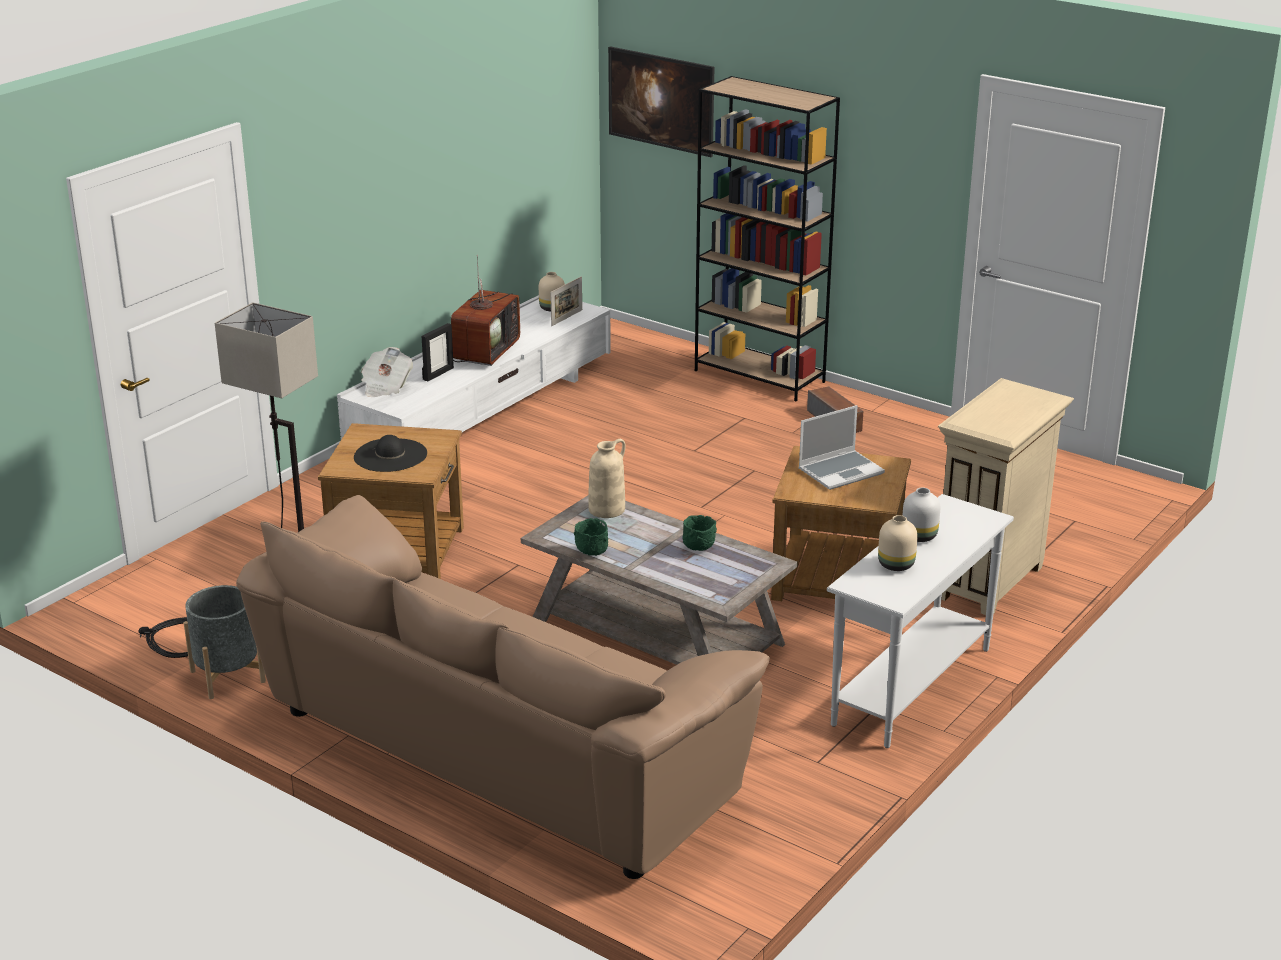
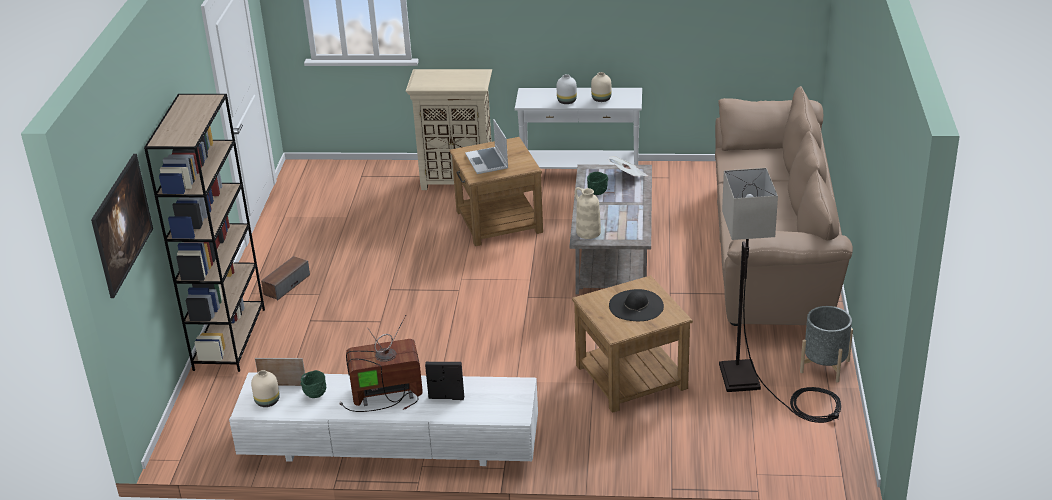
camera: 120 degrees left, 5 degrees up
(385, 386) = (492, 411): newspaper -> newspaper (627, 176)
(592, 552) = (639, 219): green bowl -> green bowl (315, 395)
(841, 471) = (487, 162): laptop -> laptop turned 135 degrees counterclockwise

